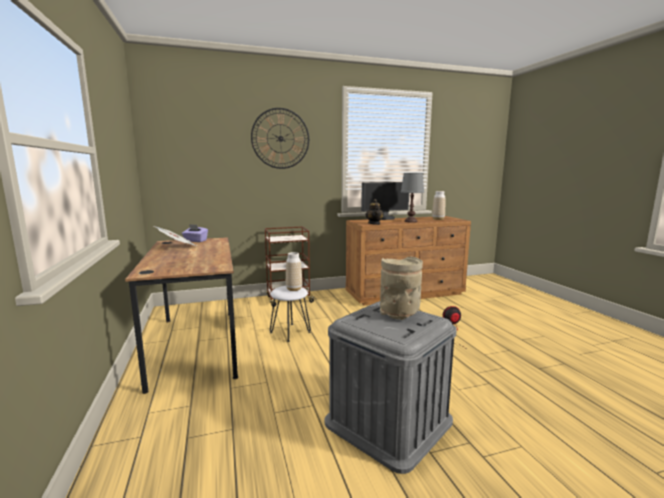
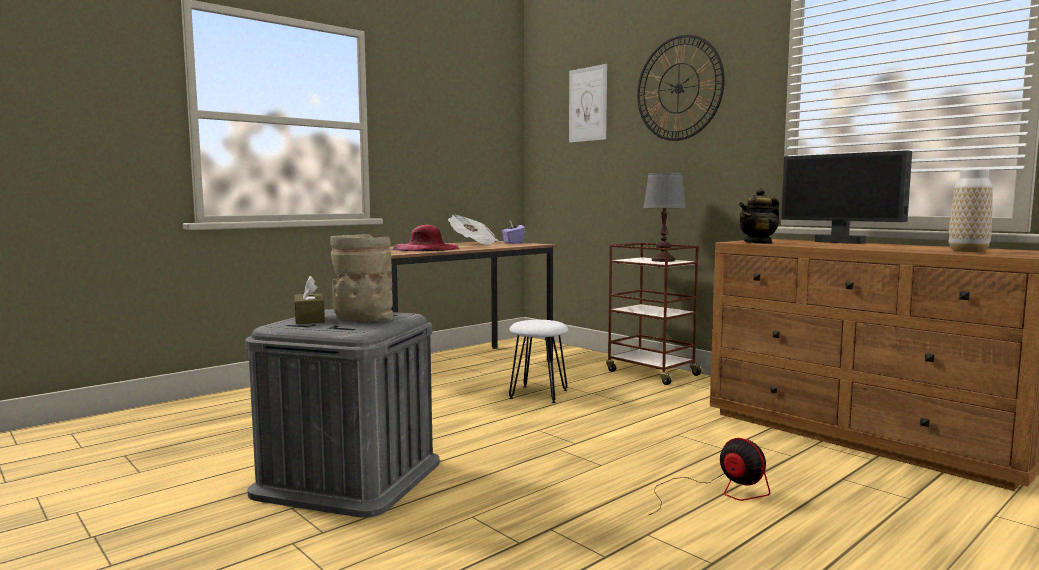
camera: 65 degrees right, 5 degrees down
(192, 258) = (426, 248): none -> pink hat
(207, 139) = (587, 104): none -> picture
(294, 289) = (541, 323): vase -> none
(386, 328) = (309, 319): none -> brown tissue box
(410, 221) = (860, 247): grey table lamp -> grey table lamp (663, 260)

